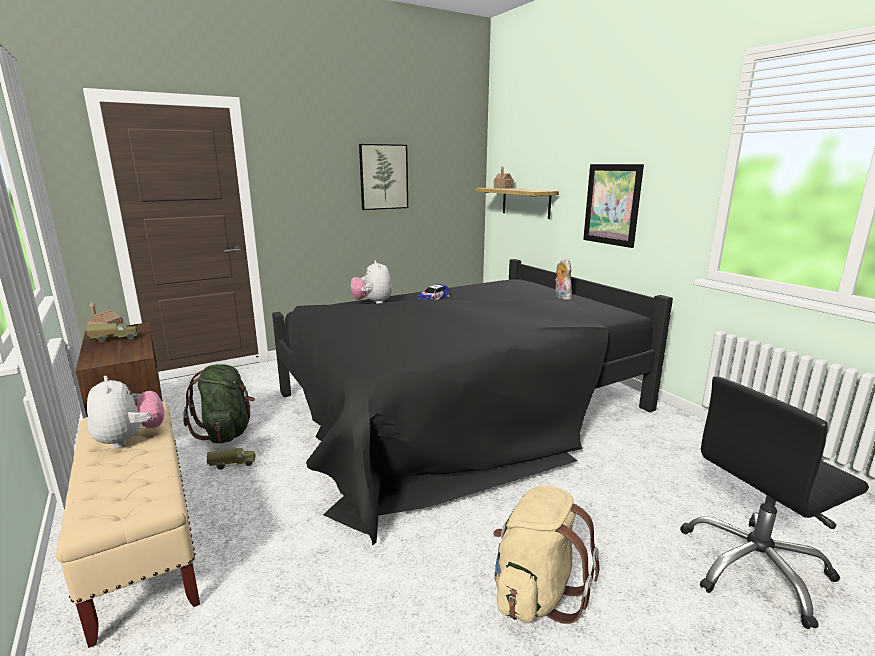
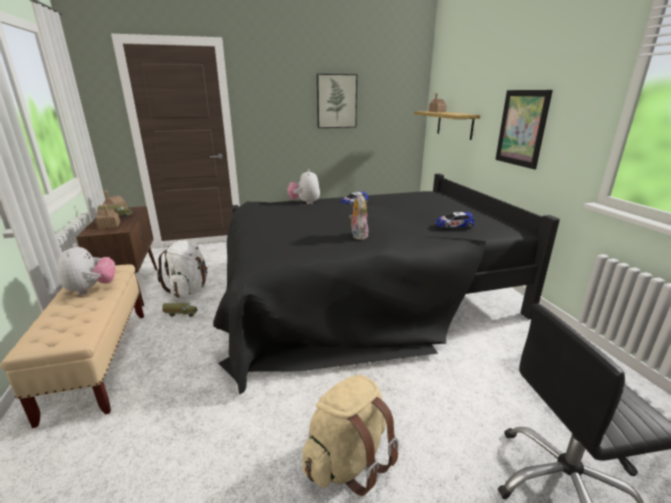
camera: 15 degrees right, 5 degrees up
(115, 351) = (109, 225): none -> toy house
(226, 432) = (189, 290): green backpack -> white backpack
(561, 297) = (464, 209): plush toy -> plush toy (358, 235)
(565, 313) = (454, 225): none -> toy car

